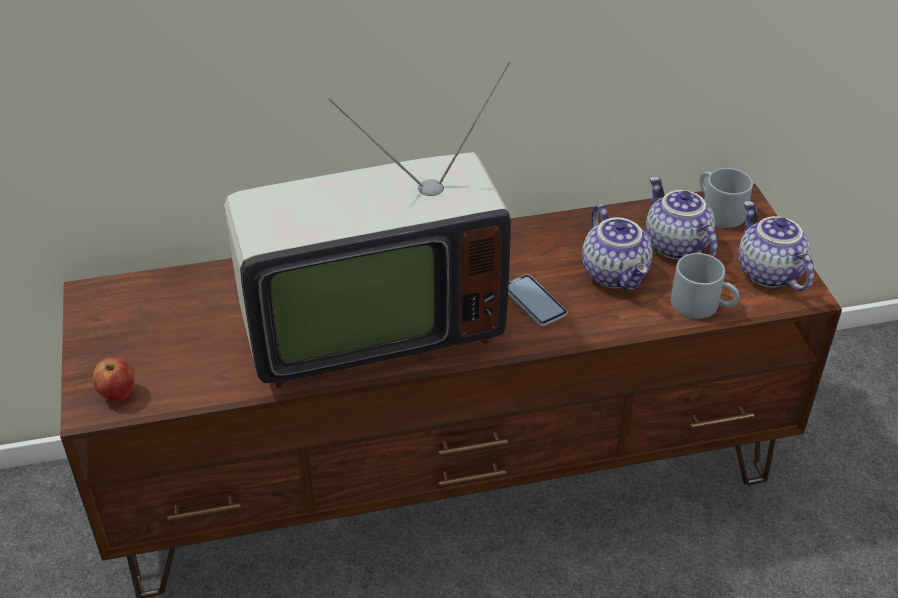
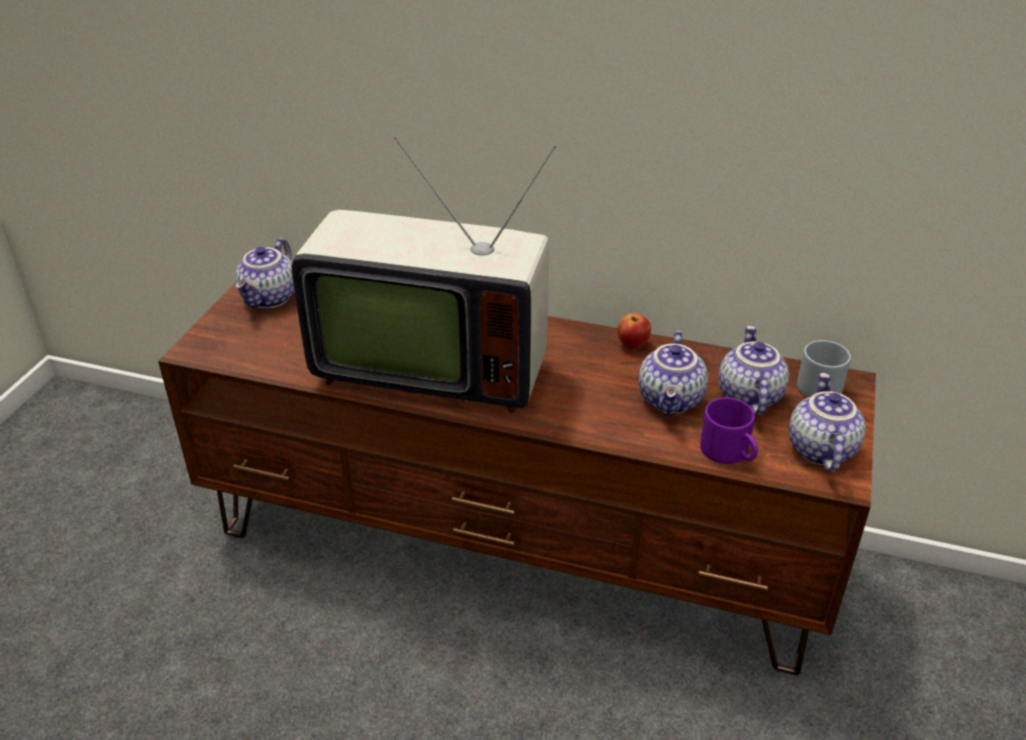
camera: 30 degrees right, 5 degrees down
(118, 393) = (218, 347): apple -> apple (633, 344)
(125, 315) = (270, 298): none -> teapot
(534, 301) = (580, 396): phone -> none
(703, 305) = (730, 453): grey mug -> purple mug

